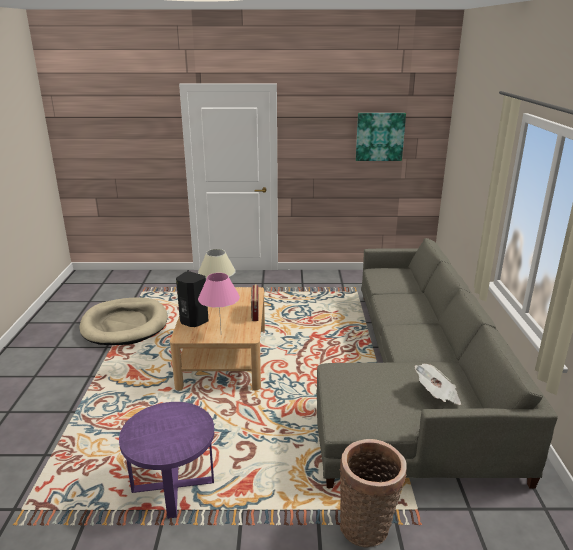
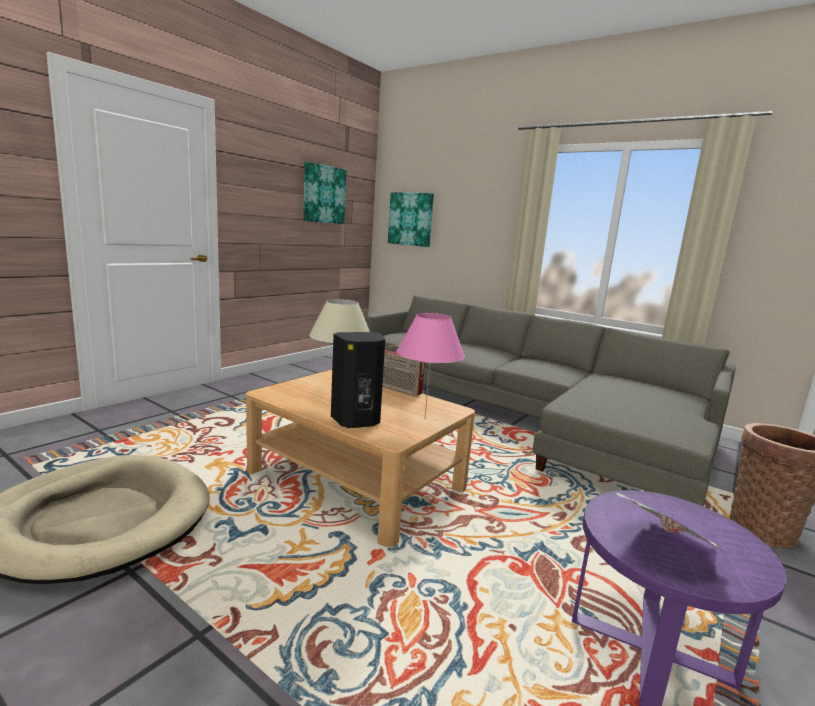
camera: 55 degrees left, 10 degrees down
(437, 395) = (651, 391): newspaper -> newspaper (667, 548)
(459, 161) = (411, 219): none -> picture

